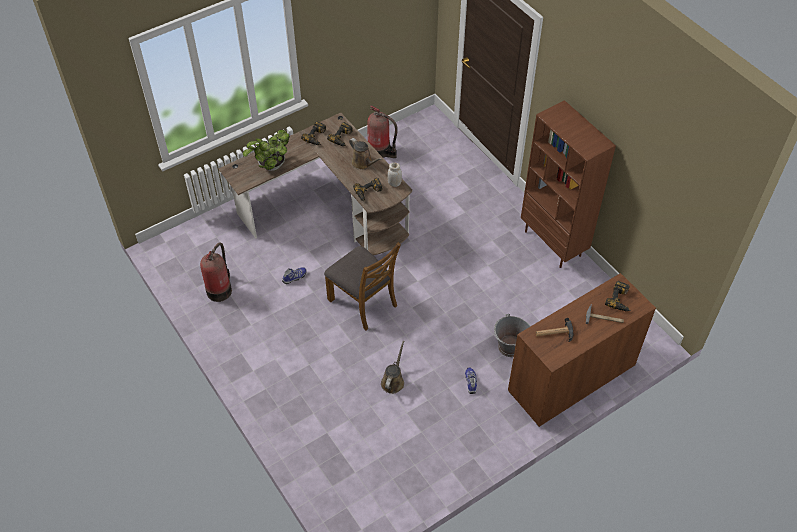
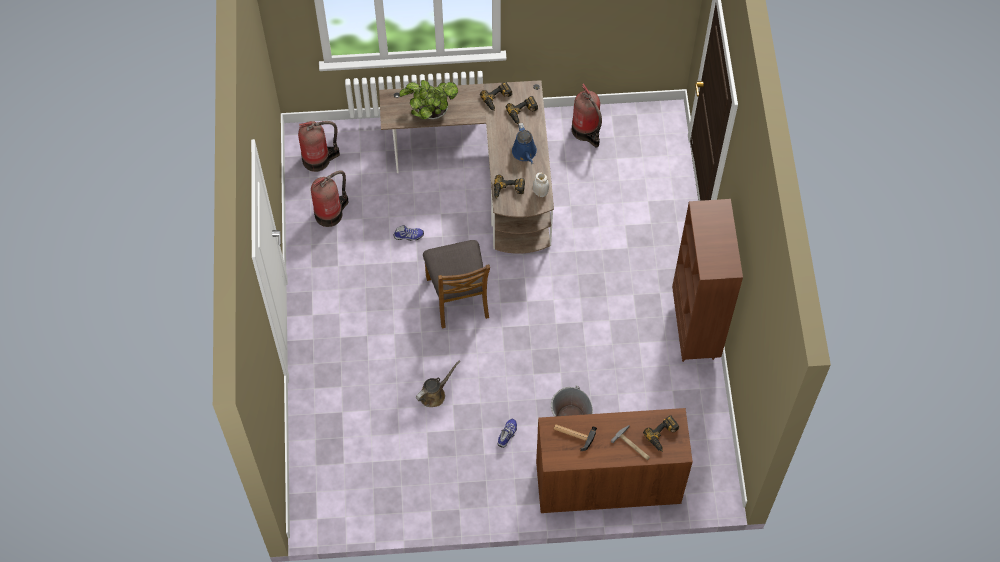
camera: 30 degrees right, 10 degrees up
(185, 256) = (318, 159): none -> fire extinguisher
(363, 163) = (525, 153): brown watering can -> blue watering can

